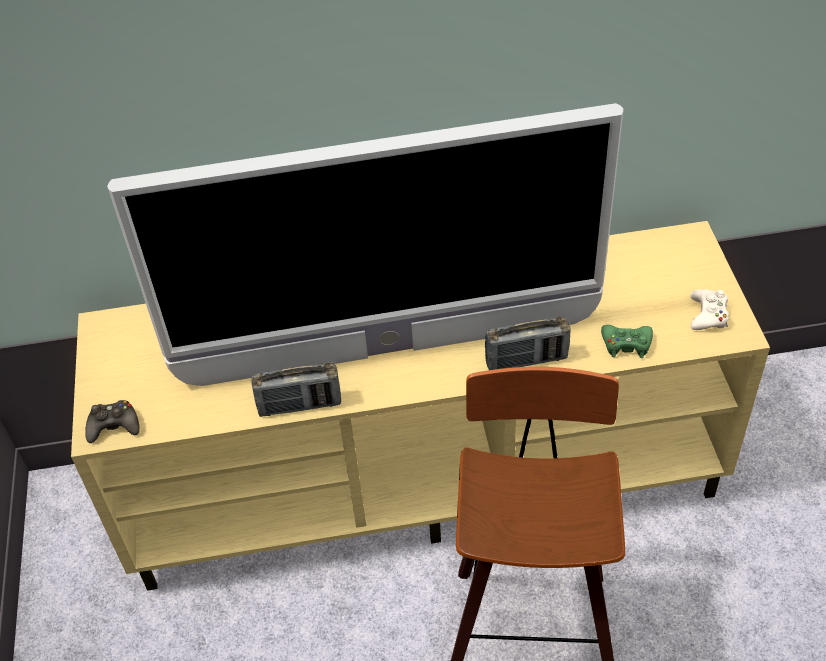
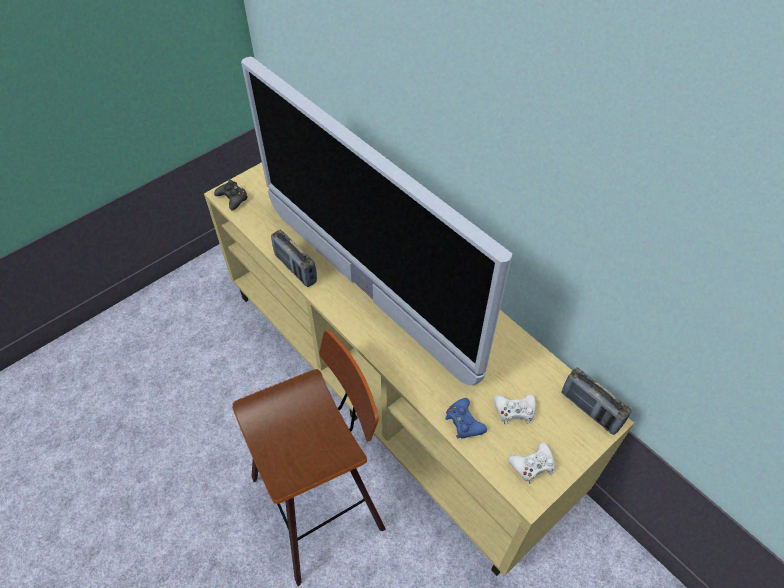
camera: 55 degrees right, 5 degrees up
(526, 360) = (407, 368): radio -> radio (590, 410)
(626, 344) = (464, 422): green game controller -> blue game controller
(639, 298) = (514, 411): none -> white game controller

